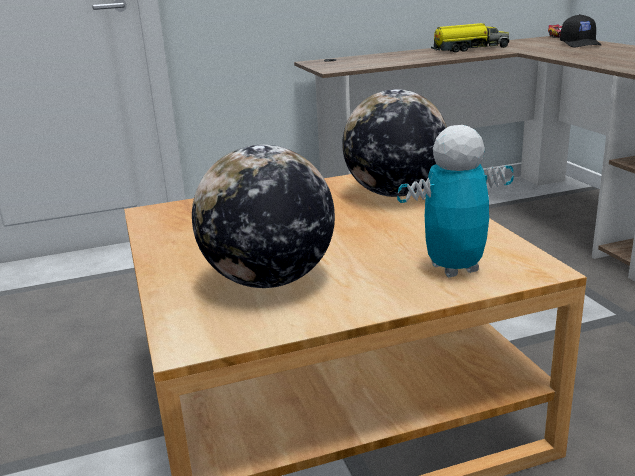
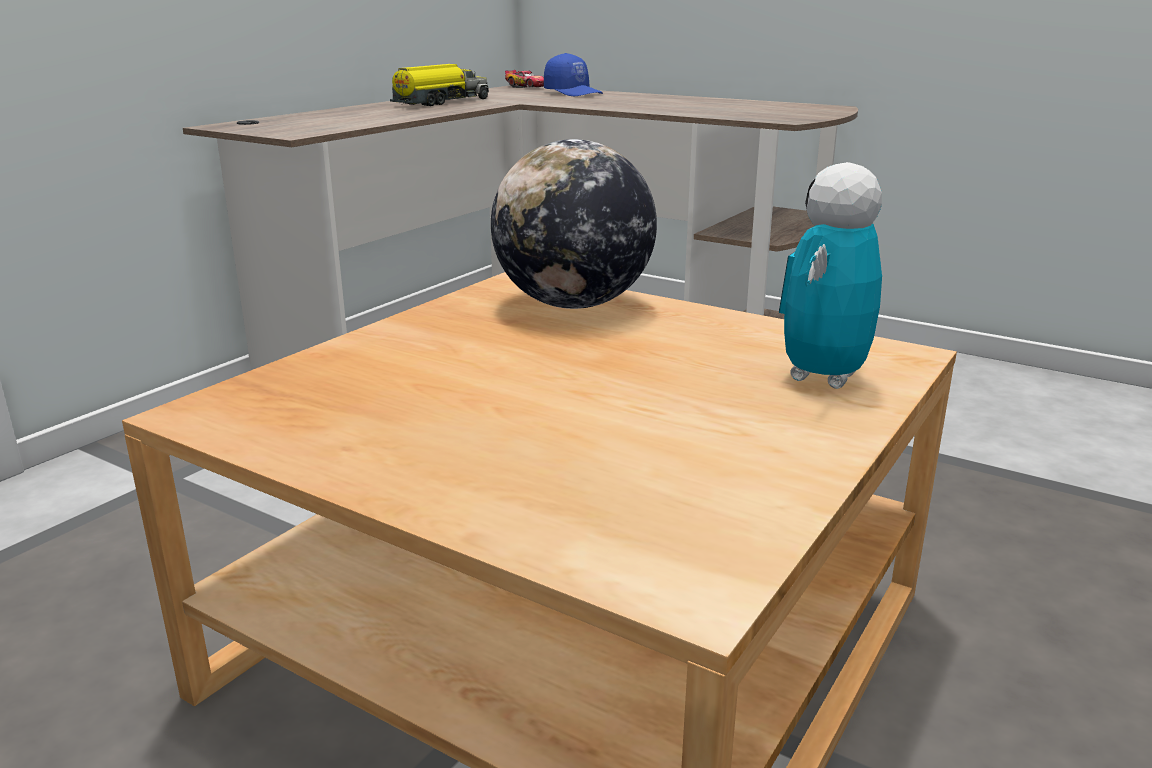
camera: 40 degrees left, 0 degrees up
(269, 280) = (628, 458): globe -> none
(581, 44) = (574, 93): black cap -> blue cap

